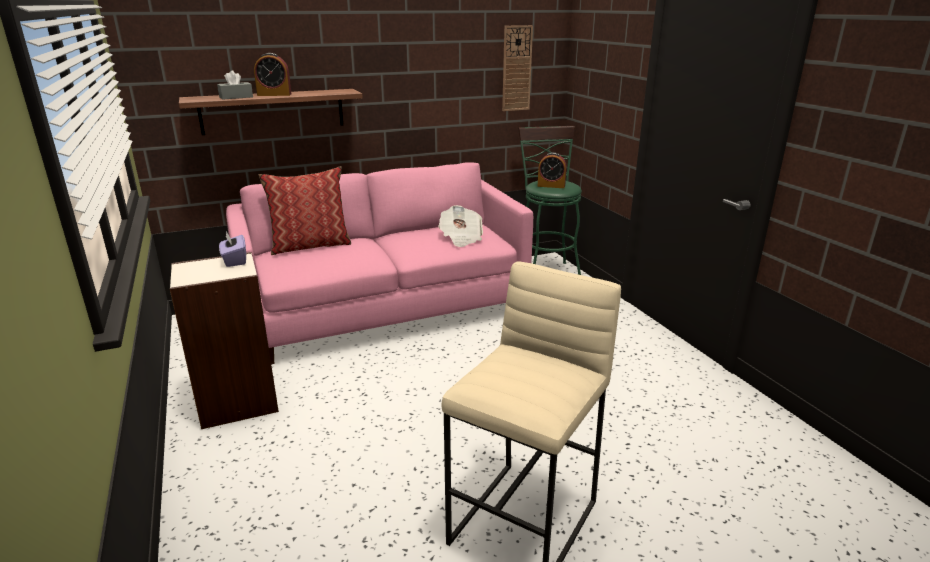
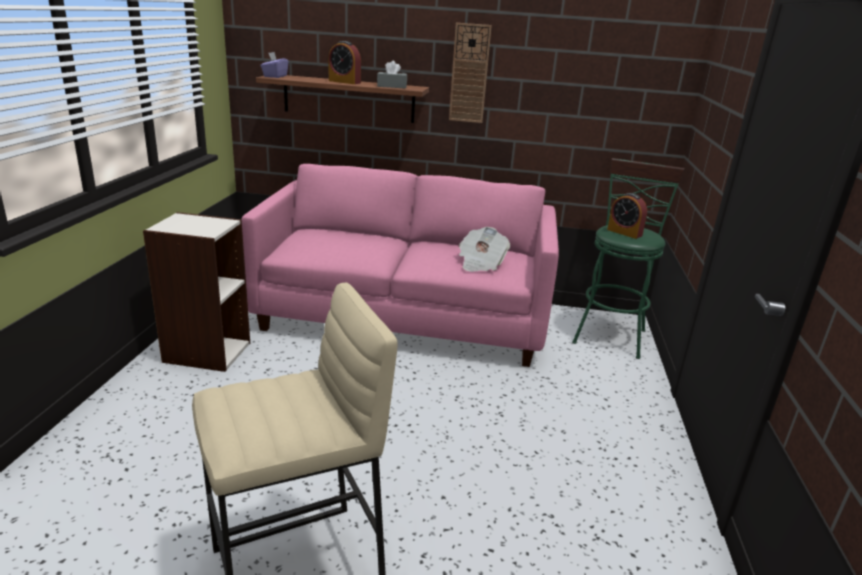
camera: 30 degrees right, 0 degrees up
(234, 260) = (218, 222): purple tissue box -> purple tissue box (275, 76)
(236, 97) = (309, 79): grey tissue box -> grey tissue box (392, 86)
(310, 245) = (340, 232): pillow -> none
(516, 68) = (624, 89): wall clock -> wall clock (469, 74)

